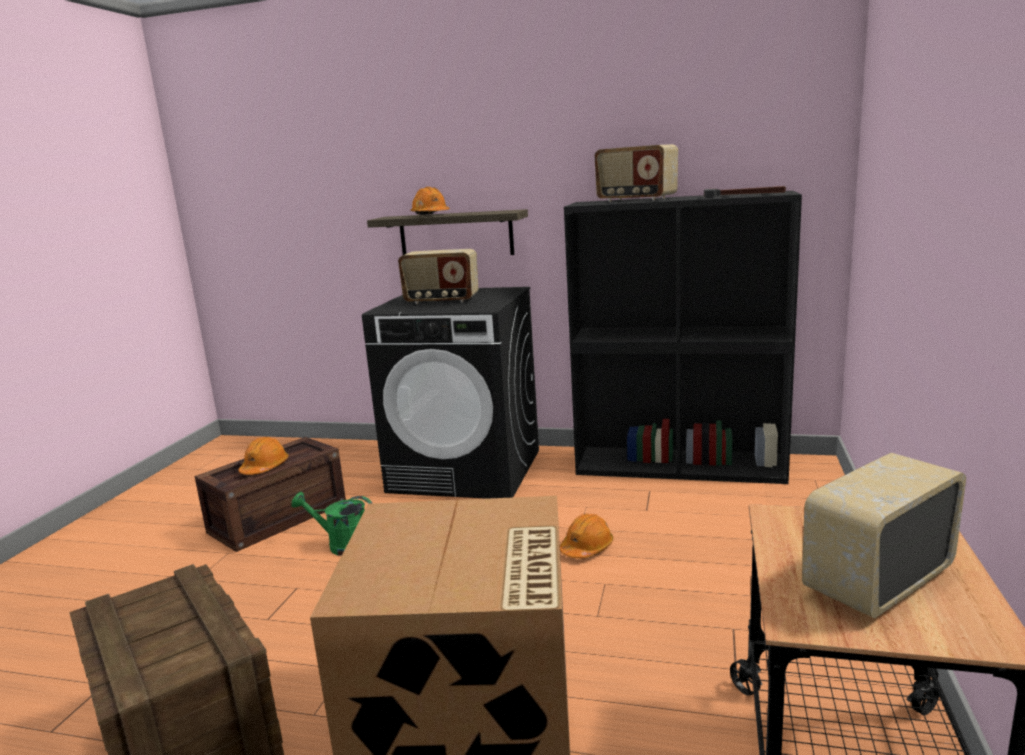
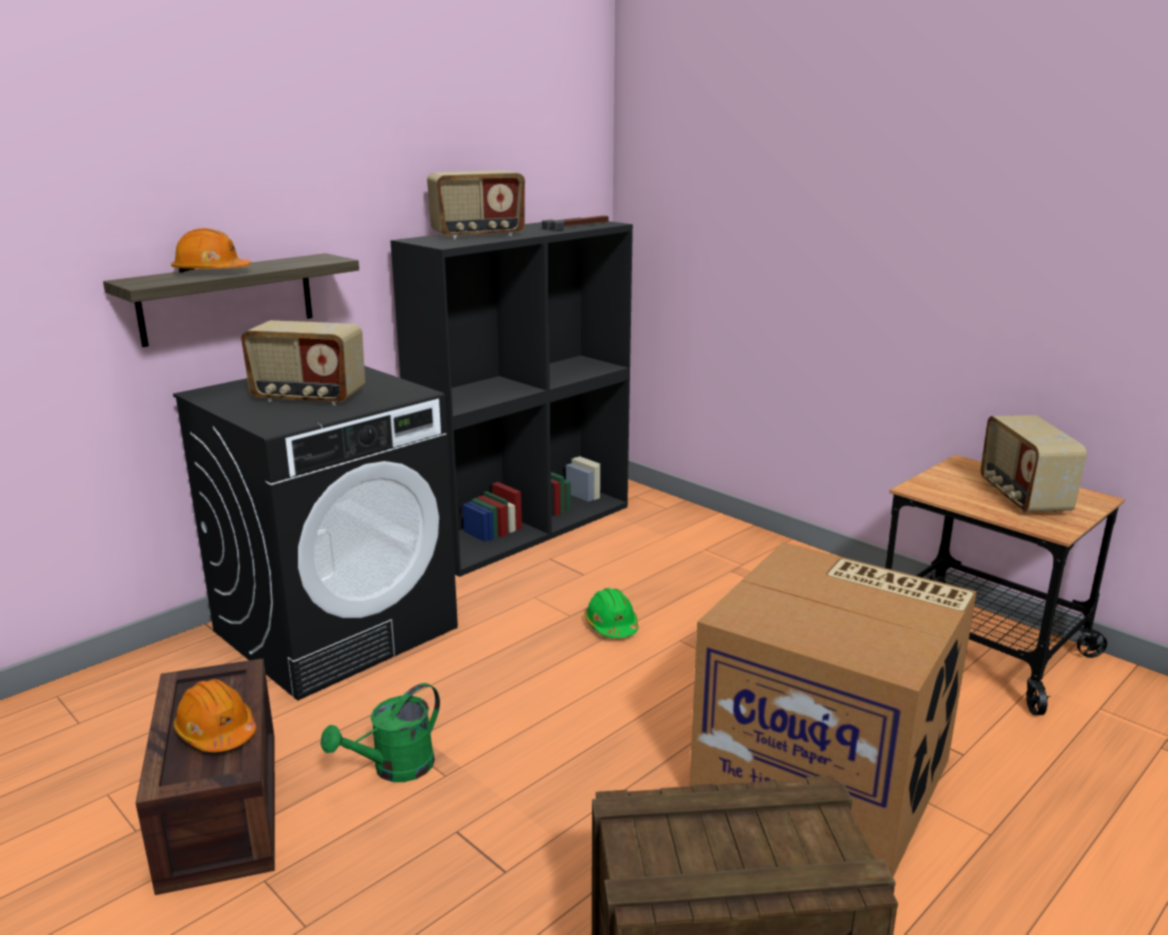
camera: 60 degrees left, 5 degrees up
(441, 301) = (308, 398): radio -> radio turned 60 degrees clockwise
(587, 548) = (611, 626): orange hard hat -> green hard hat

